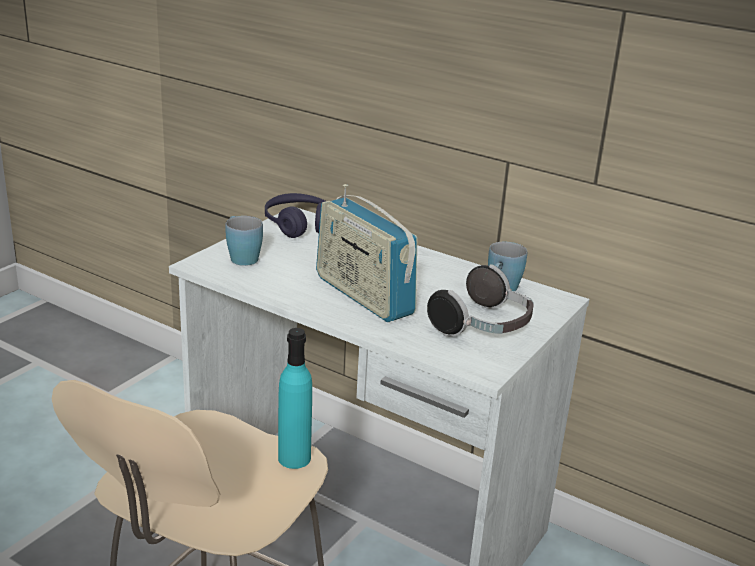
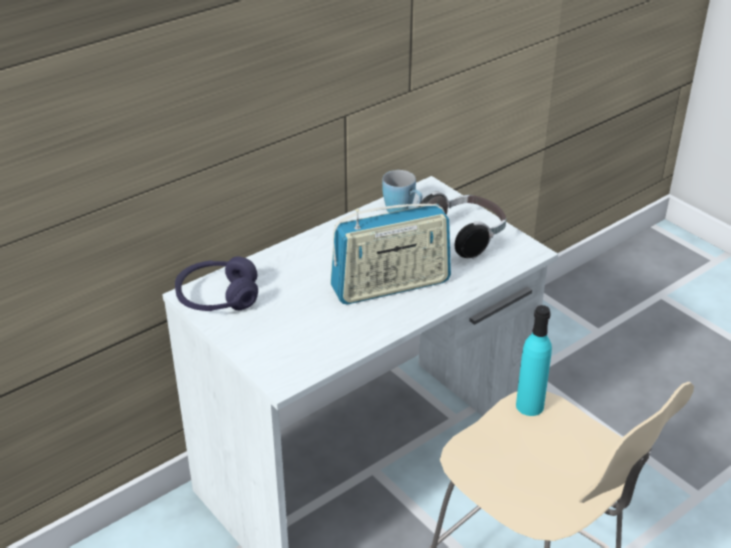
camera: 70 degrees left, 10 degrees up
(241, 256) = (277, 348): blue mug -> none

